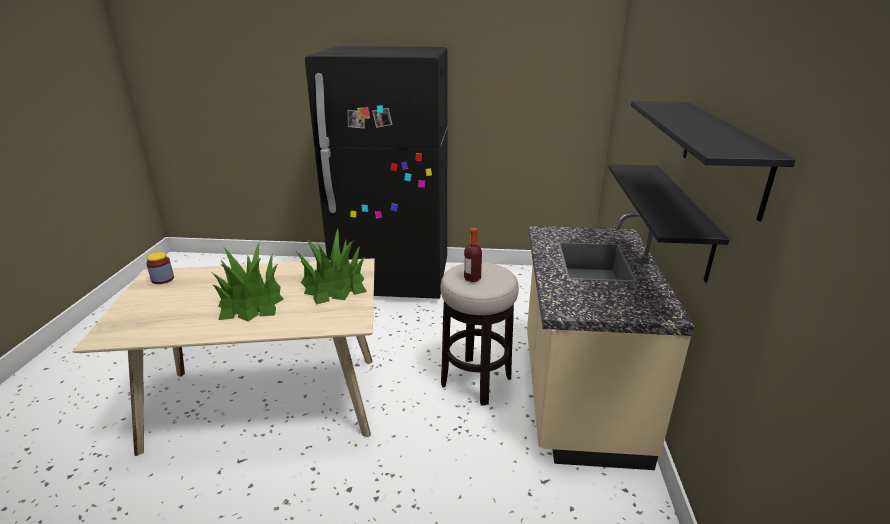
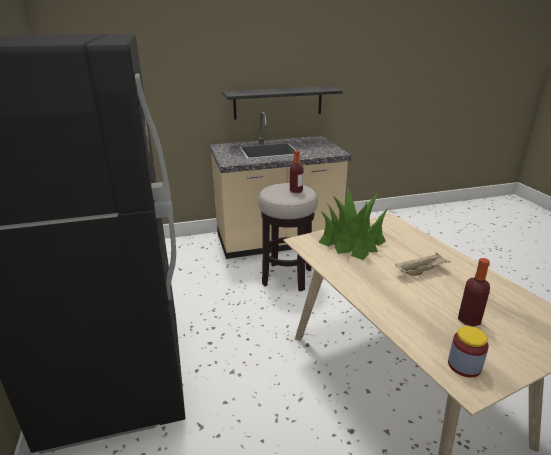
camera: 110 degrees left, 0 degrees up
(182, 298) = (469, 320): none -> bottle
(251, 303) = (421, 271): potted plant -> beige tray
(723, 154) = (308, 55): black shelf -> none

